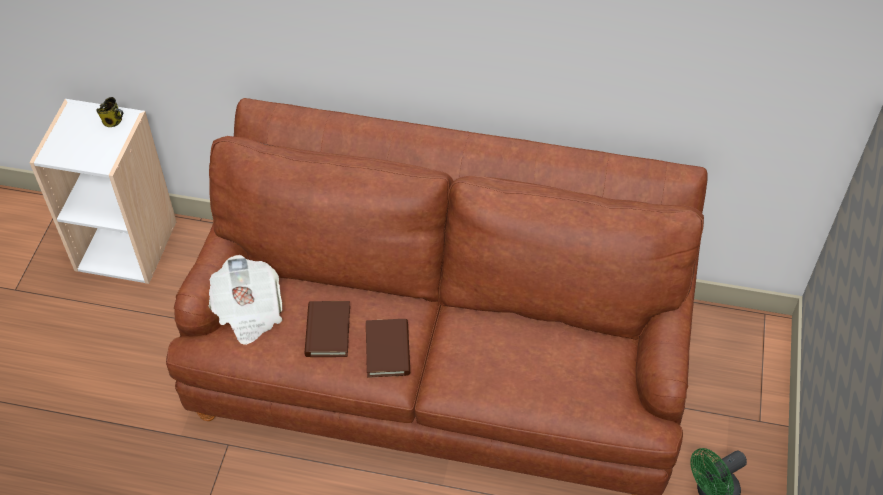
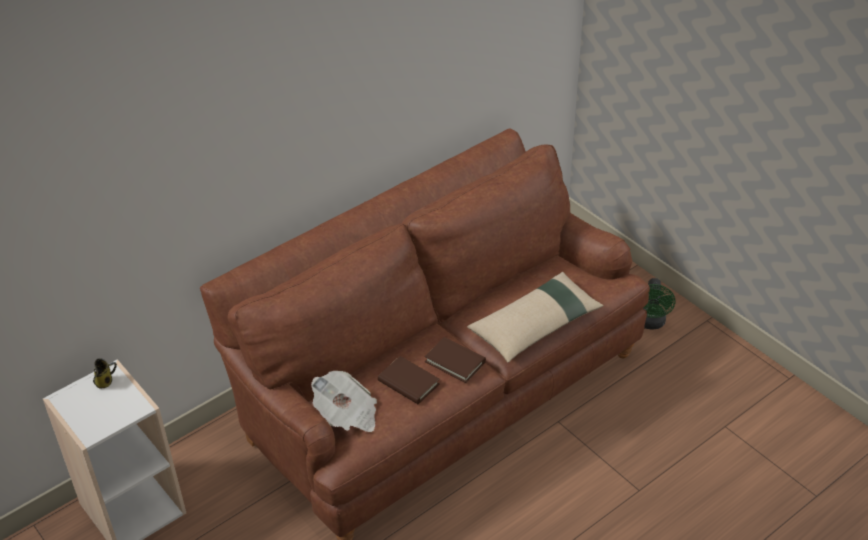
camera: 50 degrees left, 10 degrees down
(501, 385) = (535, 325): none -> beige pillow

